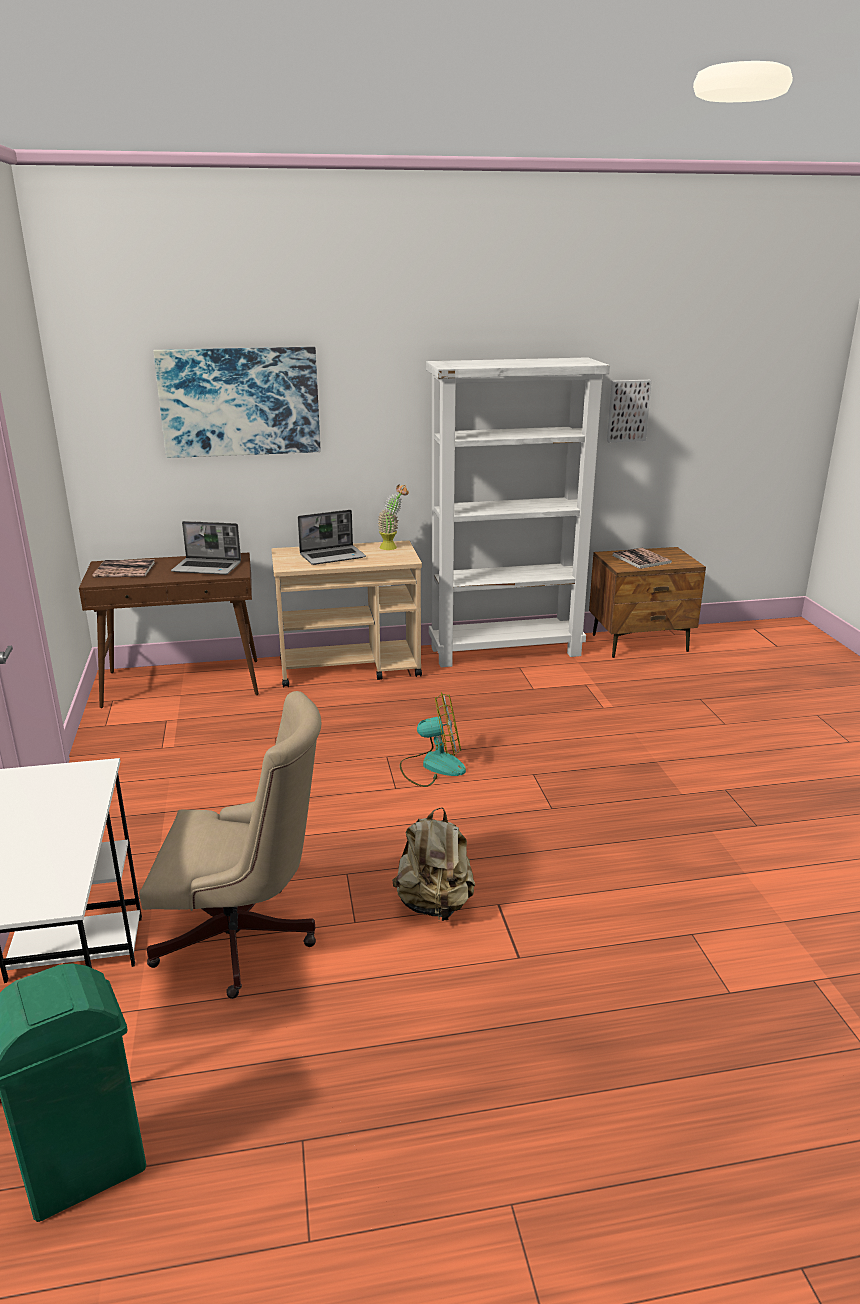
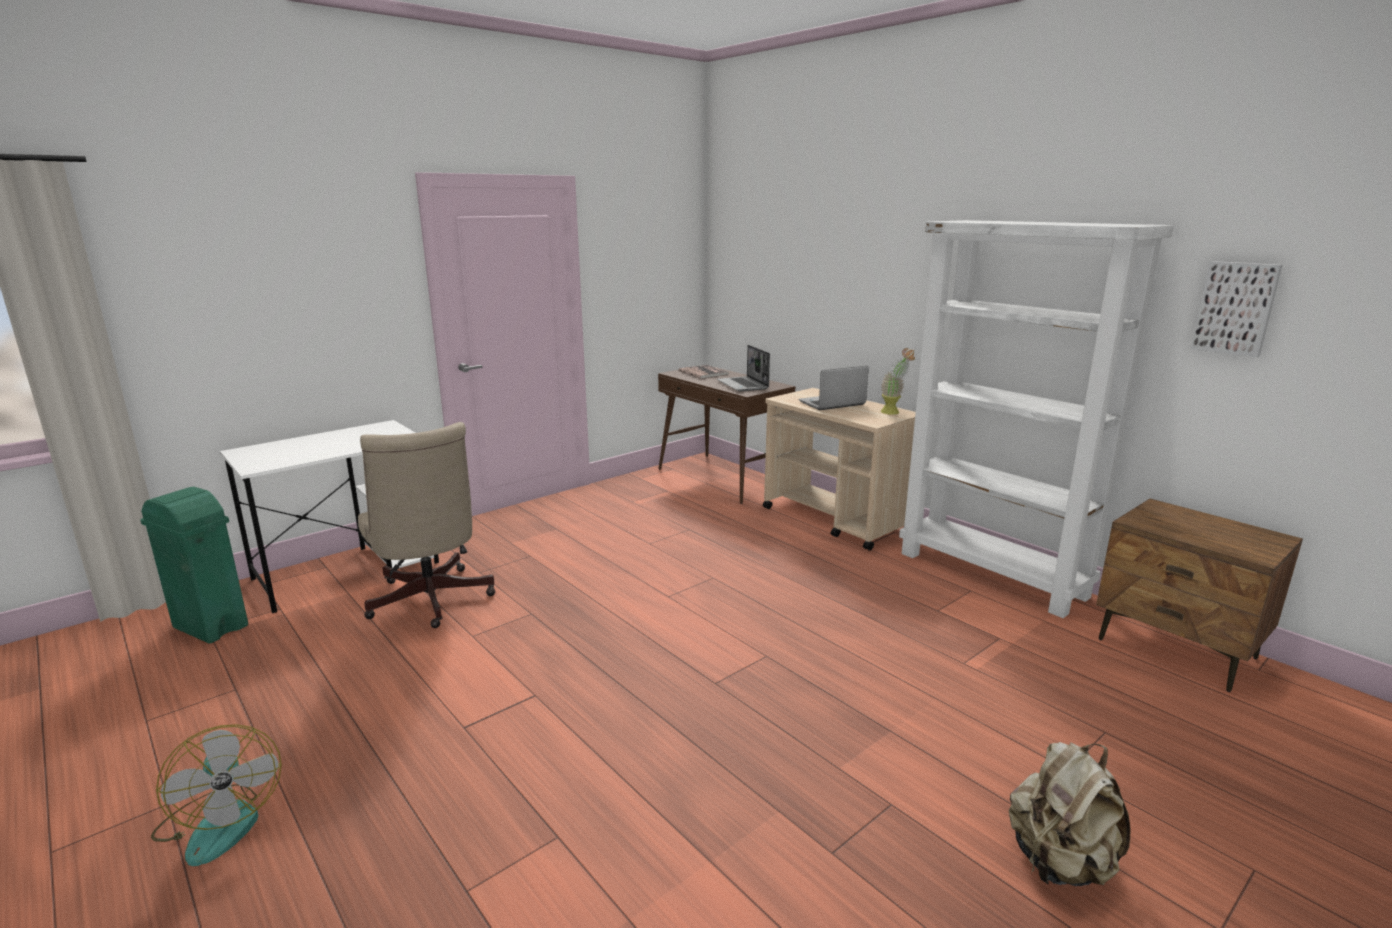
camera: 60 degrees right, 5 degrees down
(240, 402) = (810, 250): picture -> none
(333, 556) = (831, 403): laptop -> laptop turned 120 degrees clockwise
(433, 766) = (721, 602): fan -> fan (221, 822)
(435, 904) = (514, 663): beige backpack -> beige backpack (1059, 862)
(641, 559) = (1192, 525): book -> none

